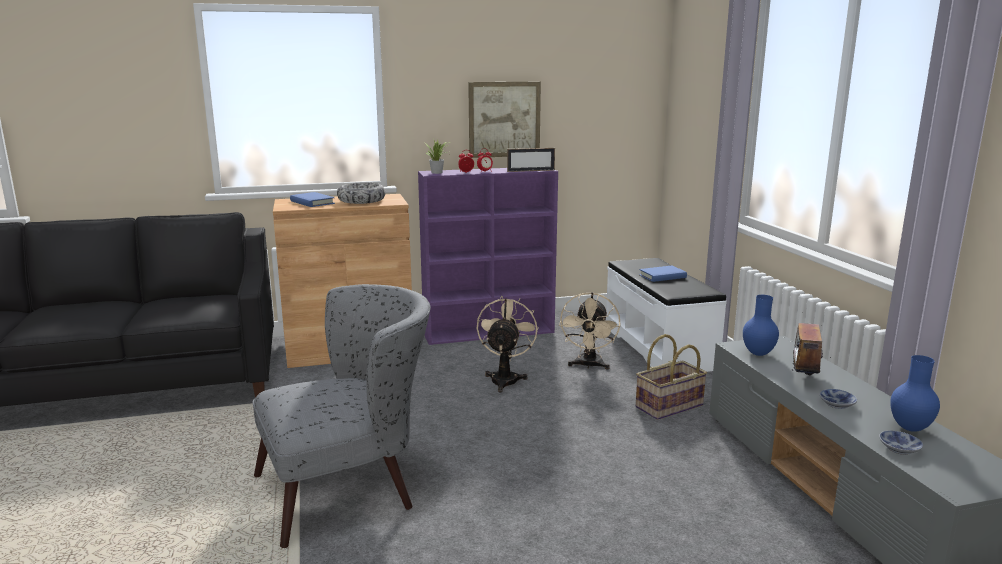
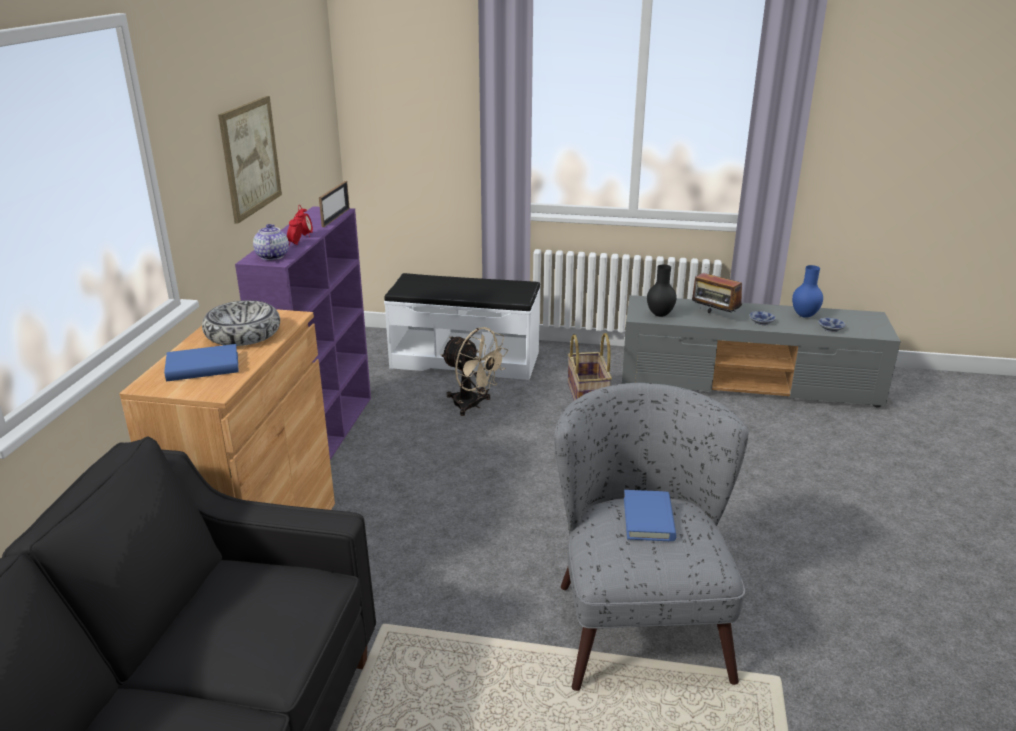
camera: 65 degrees left, 10 degrees up
(438, 172) = (272, 256): potted plant -> teapot
(505, 378) = (459, 459): beige fan -> none
(662, 276) = (466, 288): blue book -> blue book (648, 519)
(757, 353) = (659, 315): blue vase -> black vase

